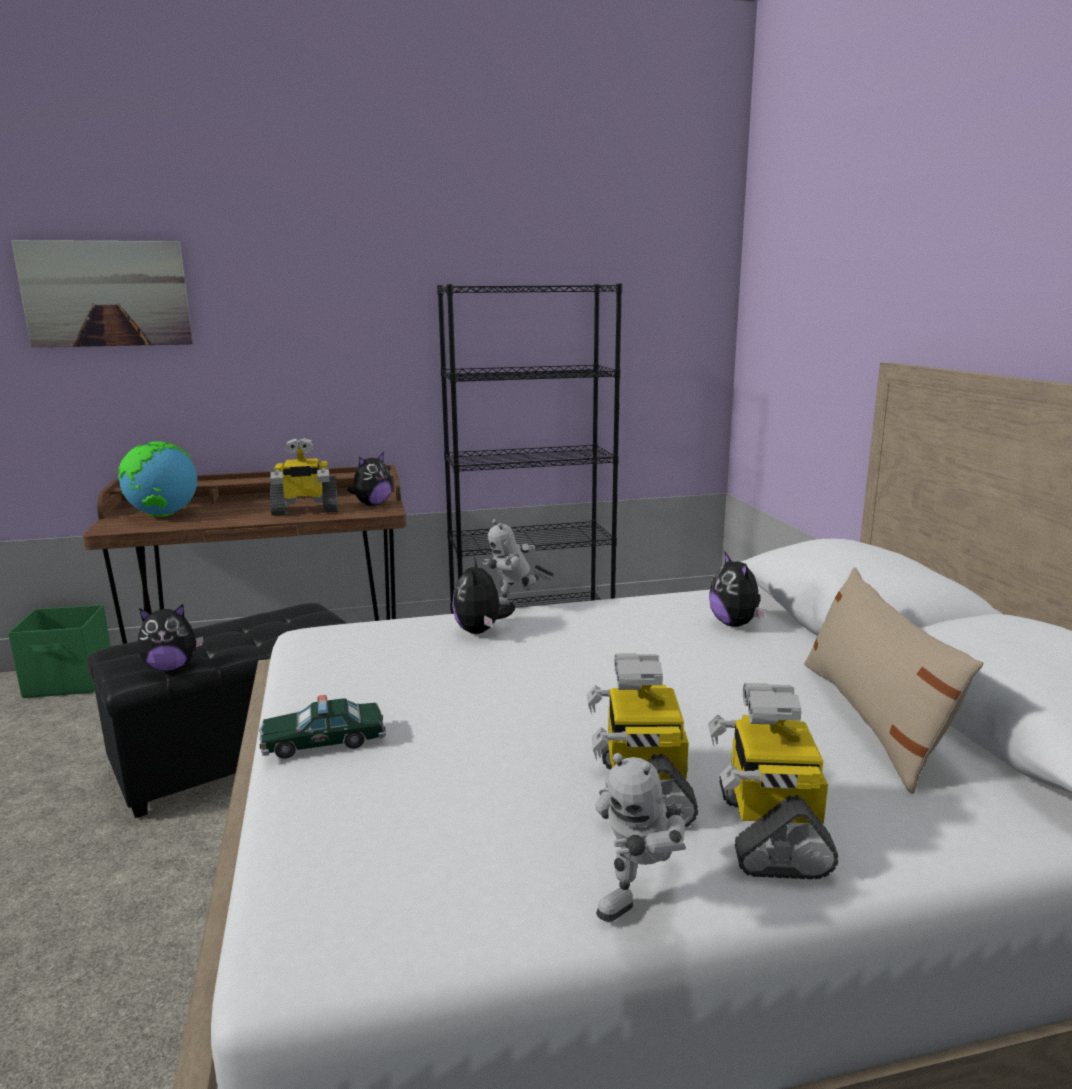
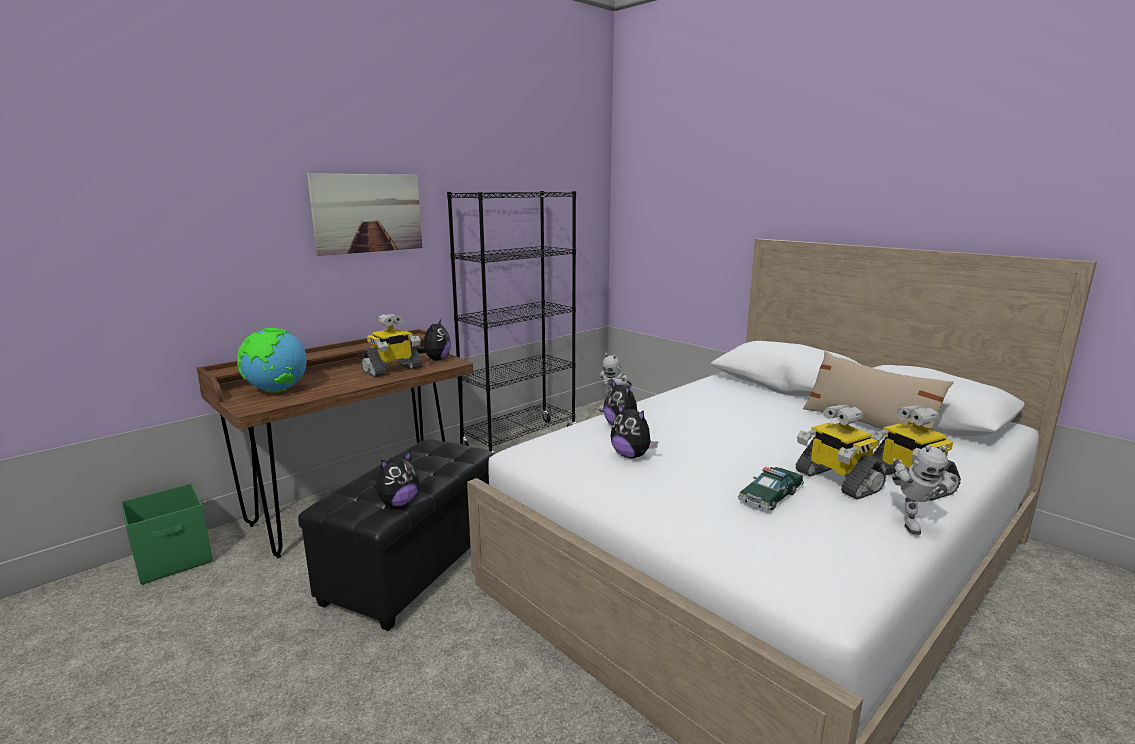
camera: 30 degrees left, 0 degrees up
(106, 294) = (184, 200): picture -> picture (368, 213)
(323, 742) = (651, 505): toy car -> toy car (770, 496)
(735, 624) = (741, 396): plush toy -> plush toy (631, 456)

